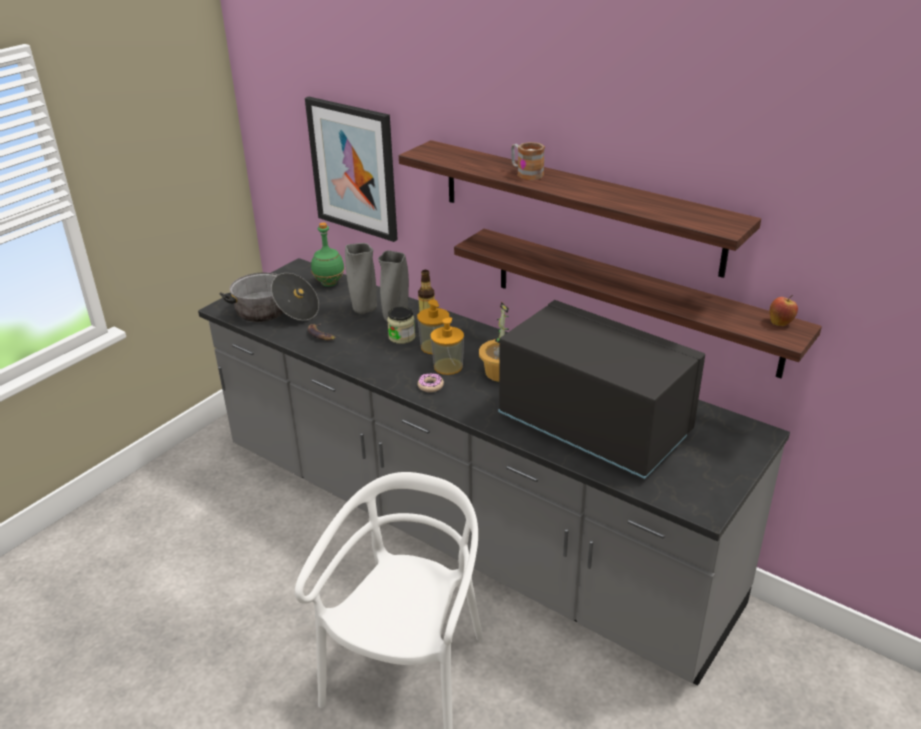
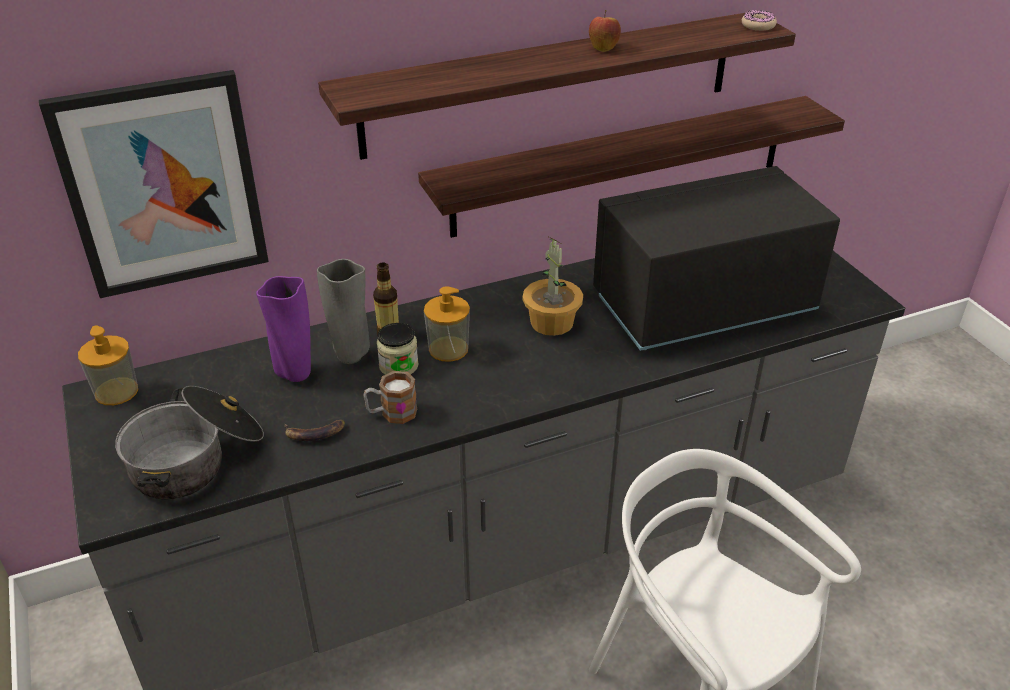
camera: 60 degrees left, 5 degrees up
(330, 283) = (183, 380): green bottle -> none
(364, 310) = (295, 374): grey vase -> purple vase
(430, 386) = (531, 383): donut -> donut (758, 25)
(448, 366) = (502, 355): soap dispenser -> soap dispenser (116, 391)
(526, 173) = (515, 64): mug -> mug (391, 413)
(780, 323) = (788, 108): apple -> apple (603, 48)

